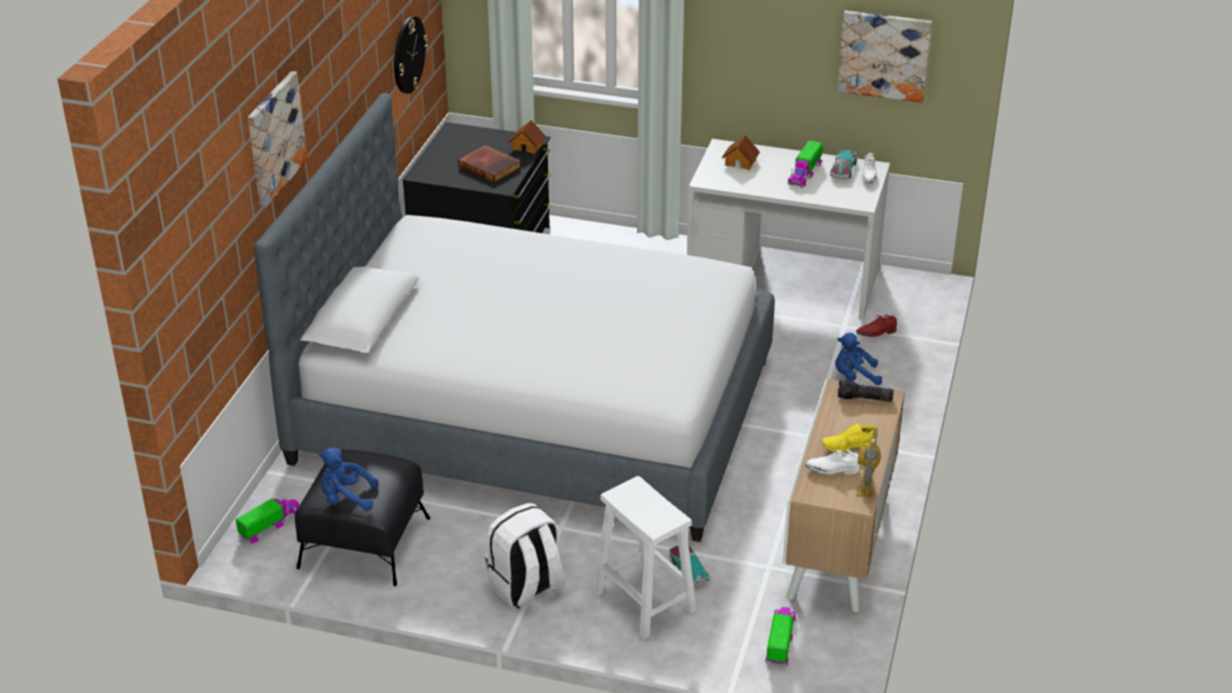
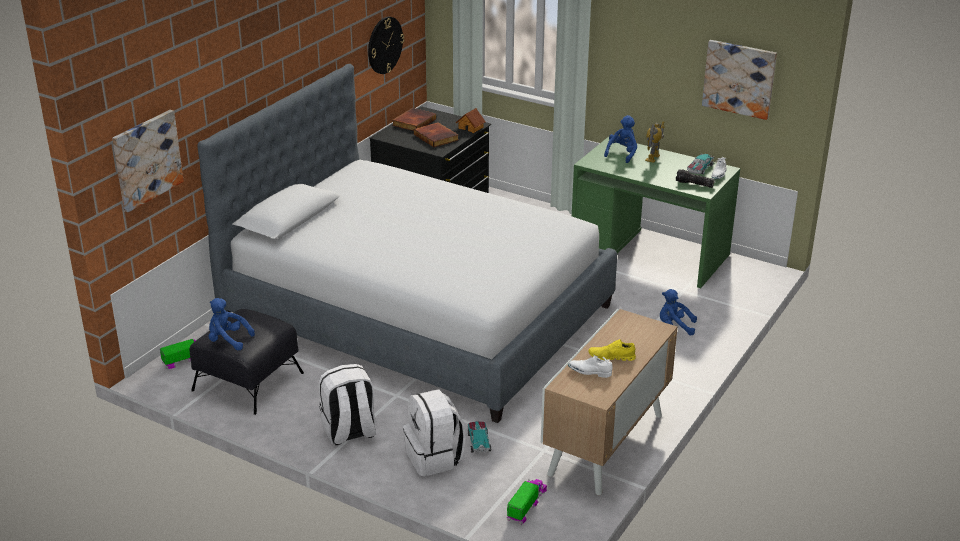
camera: 15 degrees right, 5 degrees down
(274, 138) = (232, 70): picture -> picture (146, 159)
(449, 147) = (413, 122): none -> book
(645, 602) = (434, 458): white stool -> white backpack
(741, 162) = (622, 154): toy house -> blue plush toy
(783, 279) = (649, 252): white desk -> green desk
(805, 173) = (668, 167): toy truck -> none
(864, 399) = (641, 326): flashlight -> flashlight (694, 184)
(866, 487) = (611, 389): toy robot -> toy robot (653, 158)
(876, 333) = (706, 299): red shoe -> none

